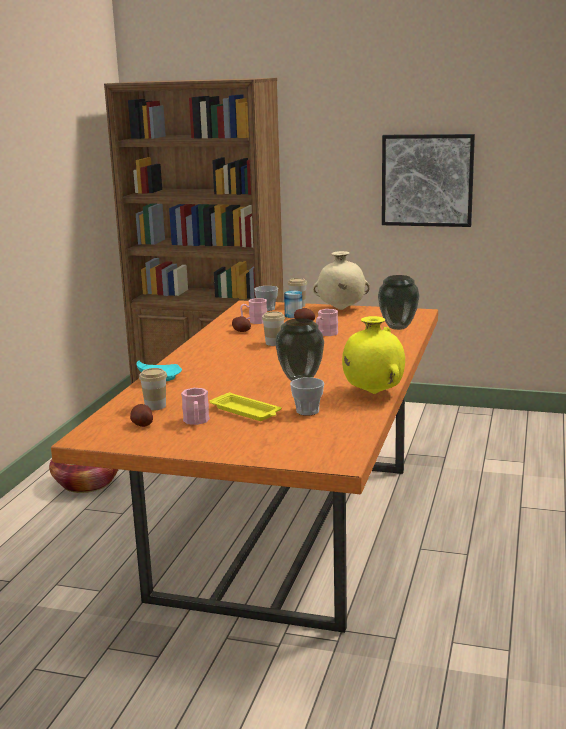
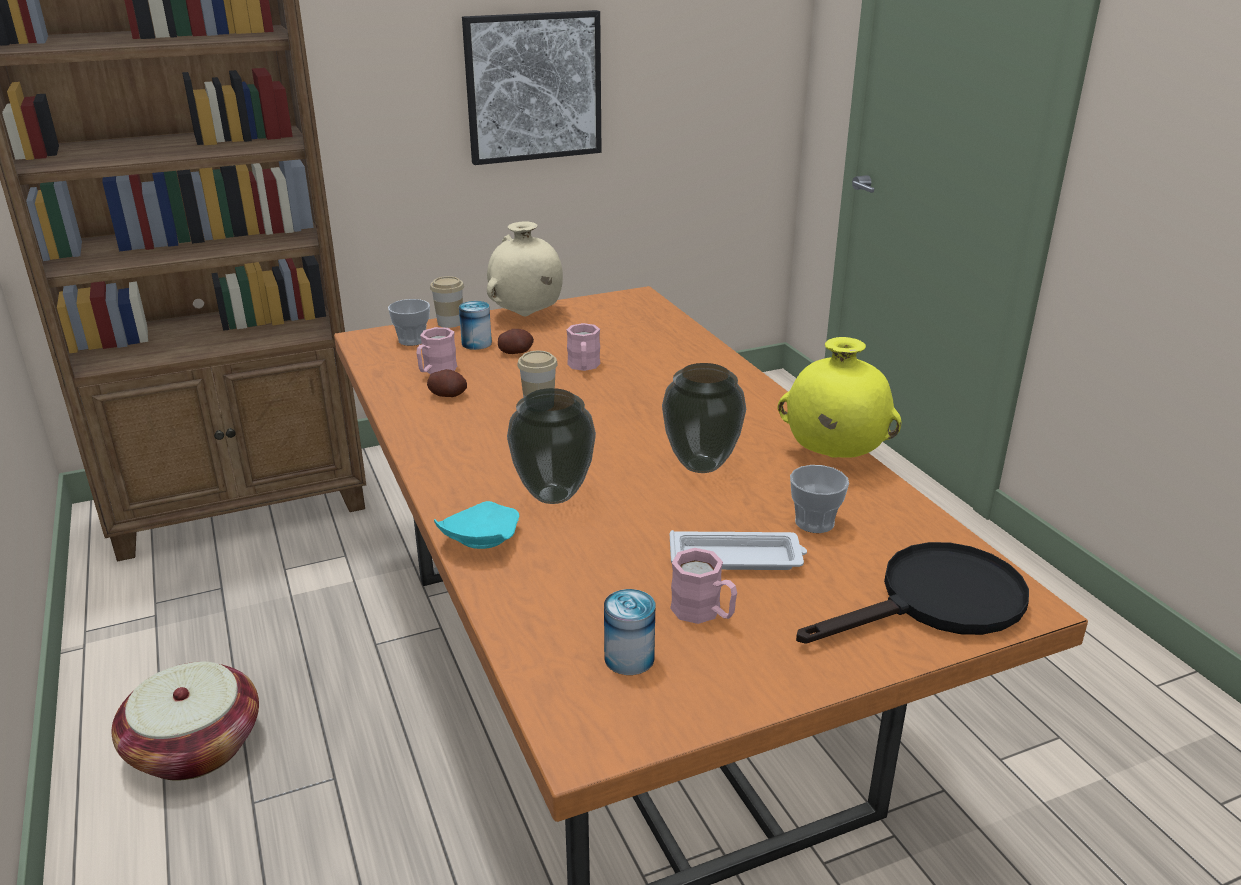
camera: 40 degrees left, 10 degrees up
(142, 424) = (629, 658): potato -> can
(155, 406) = (580, 606): cup -> none
(246, 411) = (737, 558): yellow tray -> white tray
(300, 449) = (936, 603): none -> black frying pan
(398, 327) = (658, 329): vase -> vase (555, 495)

